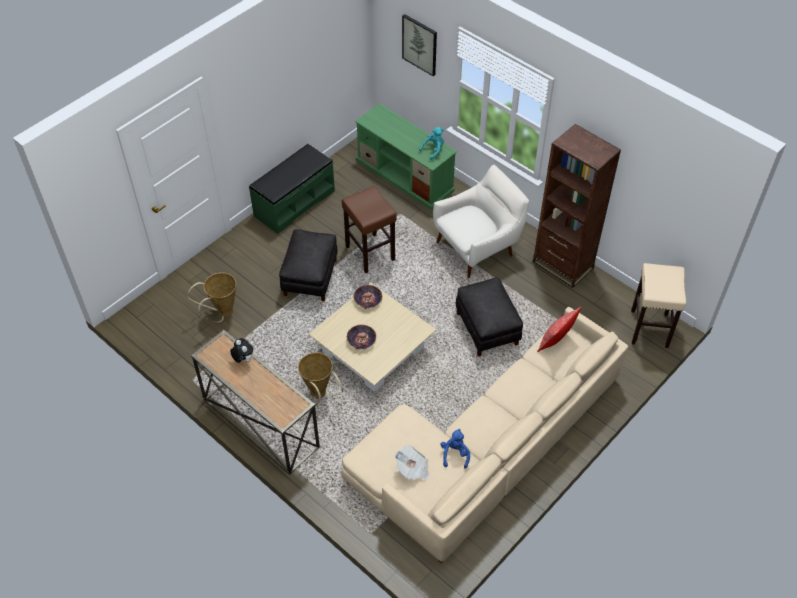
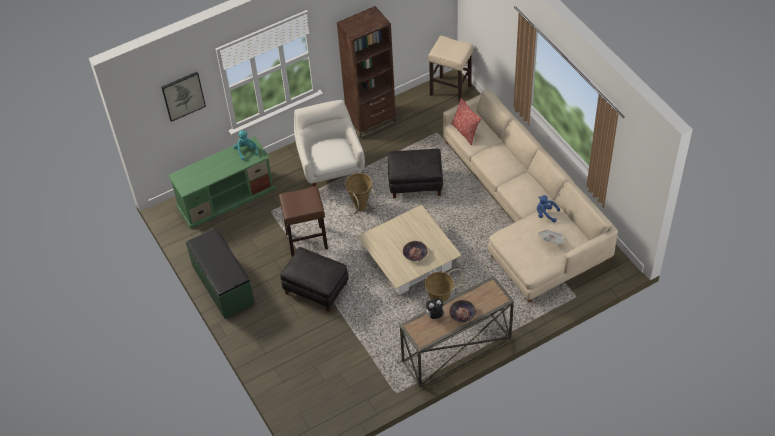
camera: 70 degrees left, 0 degrees up
(222, 314) = (331, 361): basket -> basket (361, 209)
(368, 300) = (375, 241): bowl -> bowl (462, 314)

